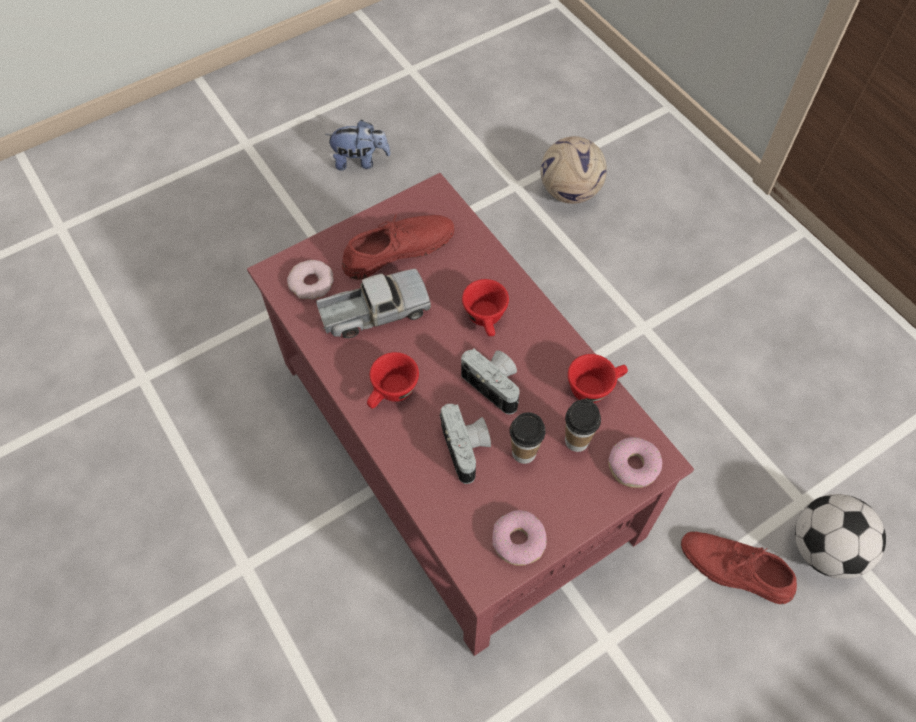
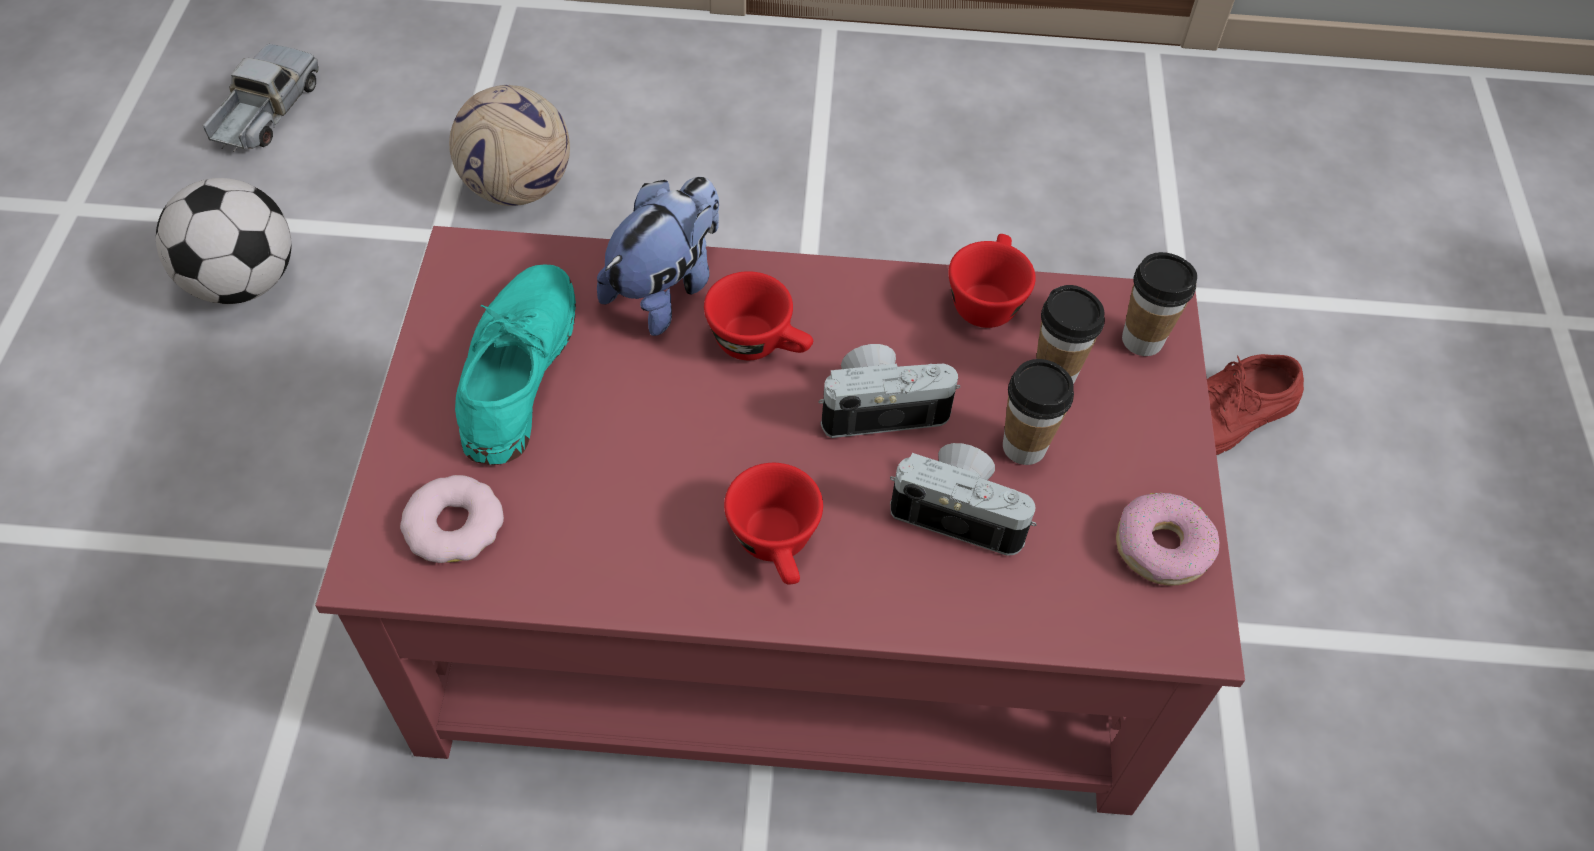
camera: 55 degrees left, 5 degrees down
(360, 161) = (155, 387): plush toy -> plush toy (666, 288)
(375, 312) = (604, 473): toy truck -> toy truck (266, 112)
(398, 249) = (517, 367): red shoe -> turquoise shoe
(633, 465) = (1142, 340): donut -> cup
(824, 549) = (1255, 317): football -> football (243, 282)

